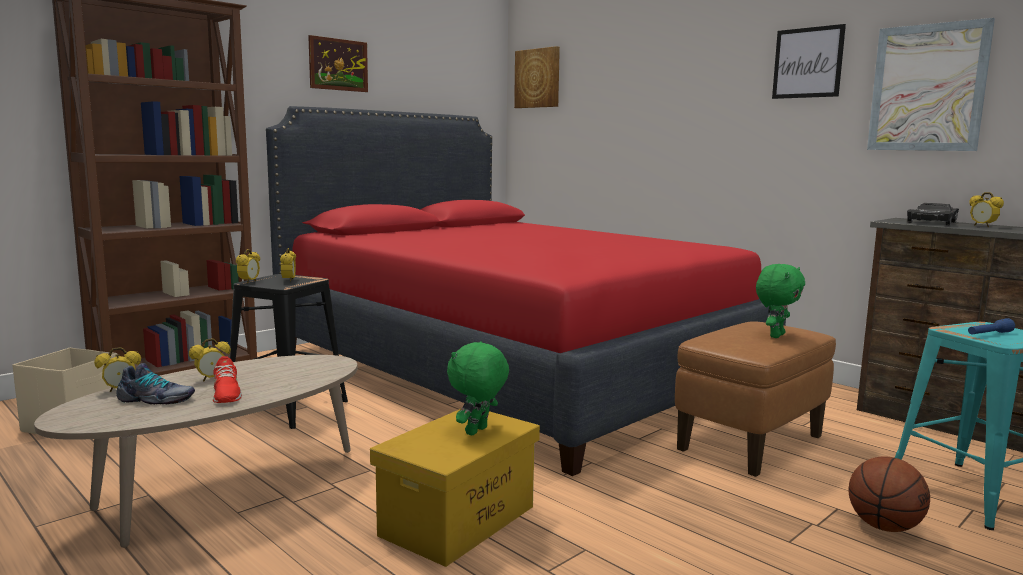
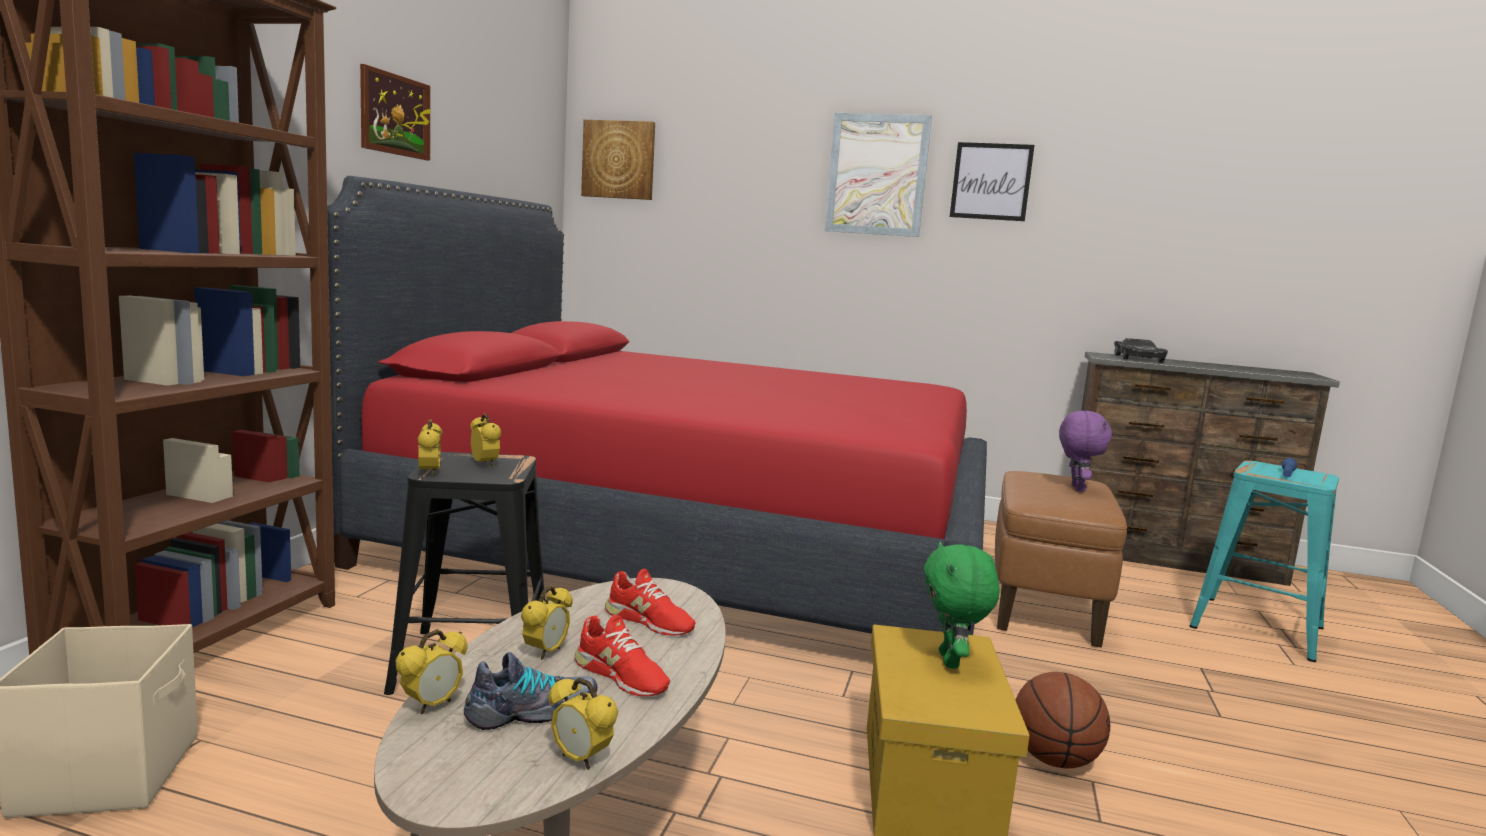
camera: 30 degrees left, 0 degrees up
(292, 374) = (649, 621): none -> red shoe
(775, 335) = (1076, 488): green plush toy -> purple plush toy
(884, 526) = (1254, 678): basketball -> basketball (1054, 759)
(927, 88) = (1117, 221): picture -> picture (877, 175)
(982, 226) = (1184, 362): alarm clock -> alarm clock (580, 760)

